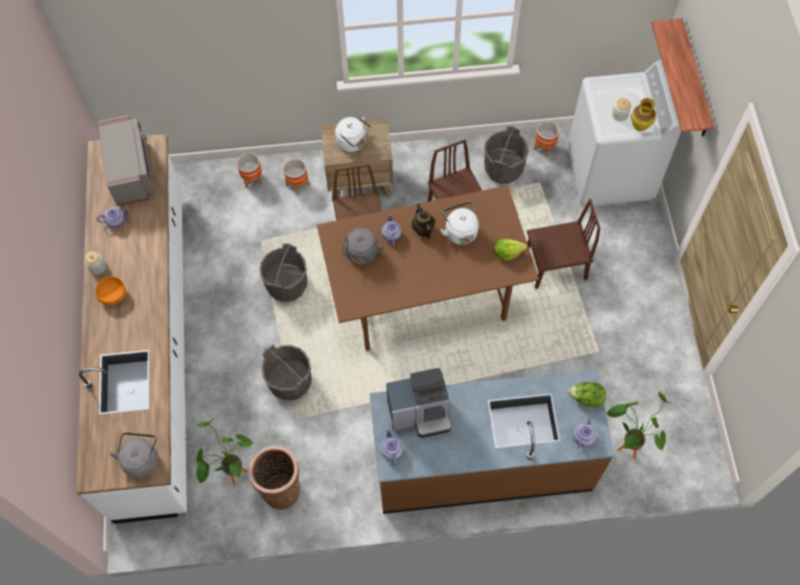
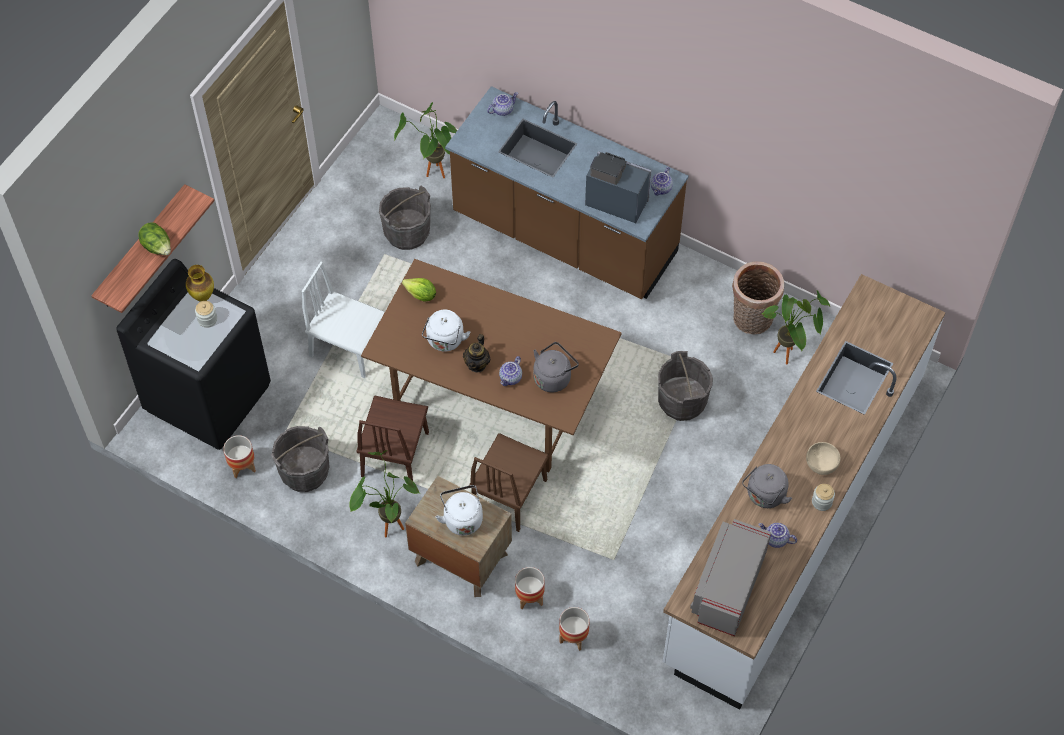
camera: 145 degrees left, 5 degrees down
(113, 294) = (821, 464): orange bowl -> beige bowl
(141, 459) = (875, 304): grey kettle -> grey kettle (764, 496)
(287, 285) = (620, 495): grey bucket -> grey bucket (407, 233)
(422, 169) = (386, 526): none -> potted plant
(555, 265) = (349, 347): brown chair -> white chair
(586, 398) = (474, 132): lettuce -> lettuce (157, 247)
(610, 174) = (209, 397): white washing machine -> black washing machine

